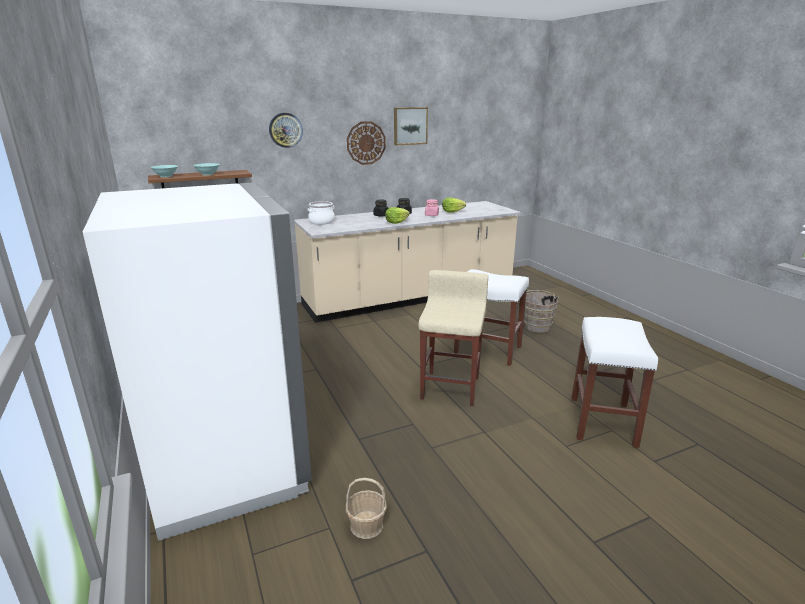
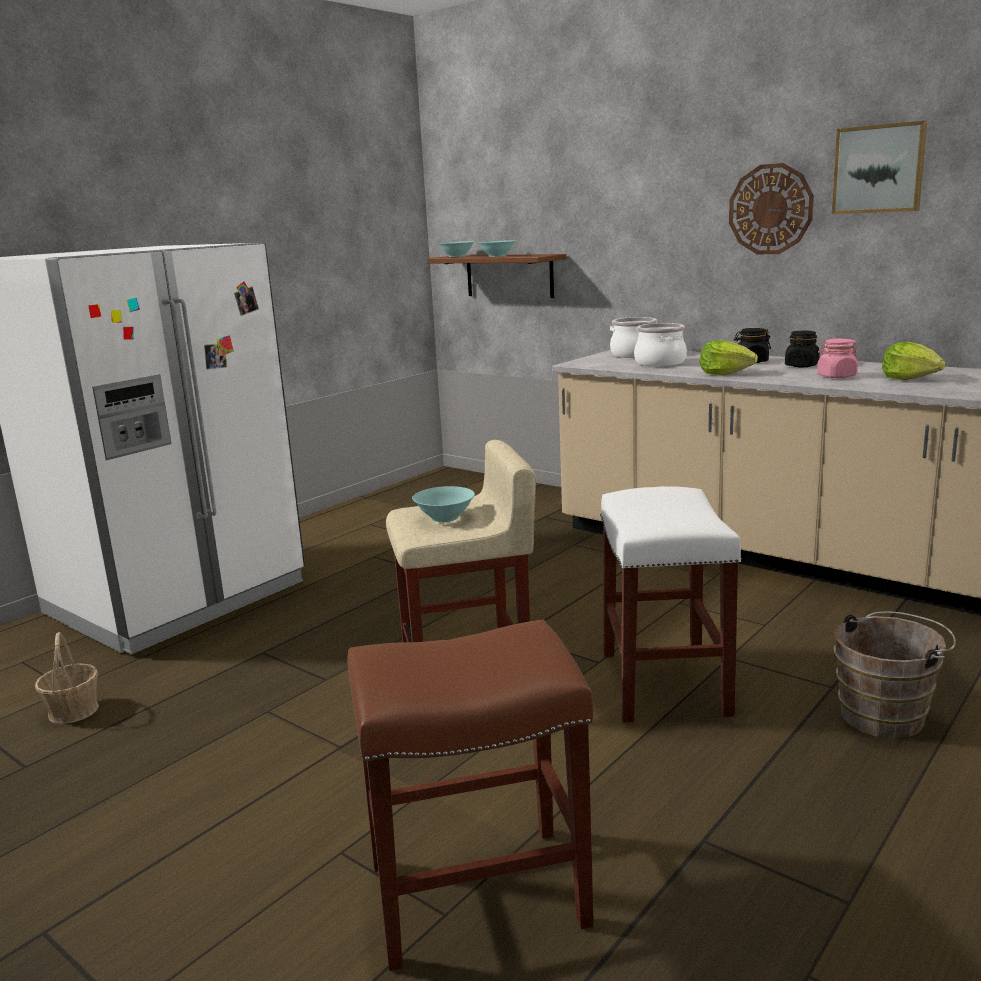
camera: 65 degrees right, 5 degrees down
(285, 130) = (625, 187): wall clock -> none
(352, 223) = (660, 363): none -> cooking pot
(451, 311) = (445, 518): none -> turquoise bowl
(601, 420) = (480, 892): white stool -> brown stool

